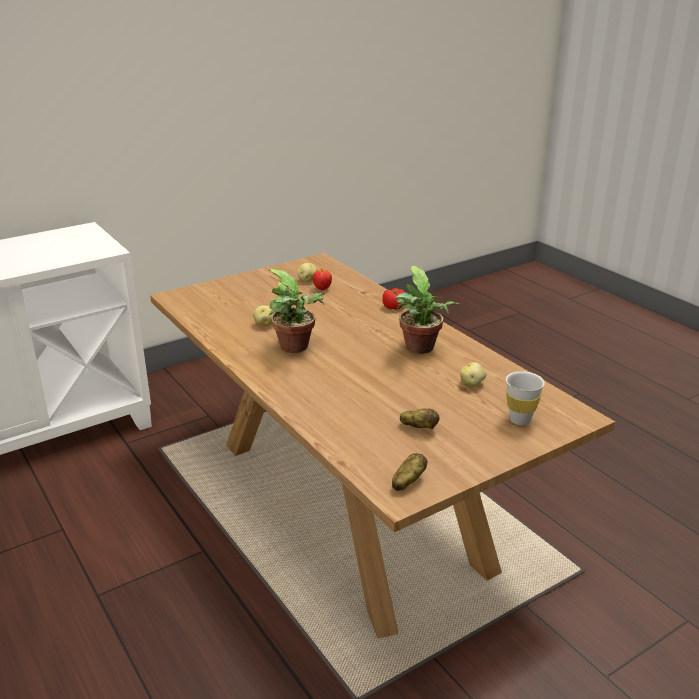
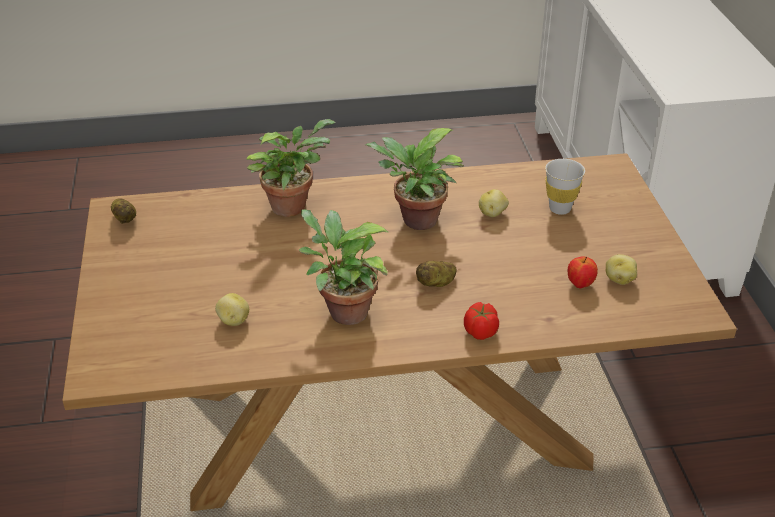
camera: 115 degrees right, 10 degrees up
(315, 402) = (291, 205): none -> potted plant
(419, 427) = (191, 252): potato -> potato (436, 283)
(520, 420) = (137, 325): white cup -> white cup (560, 209)

